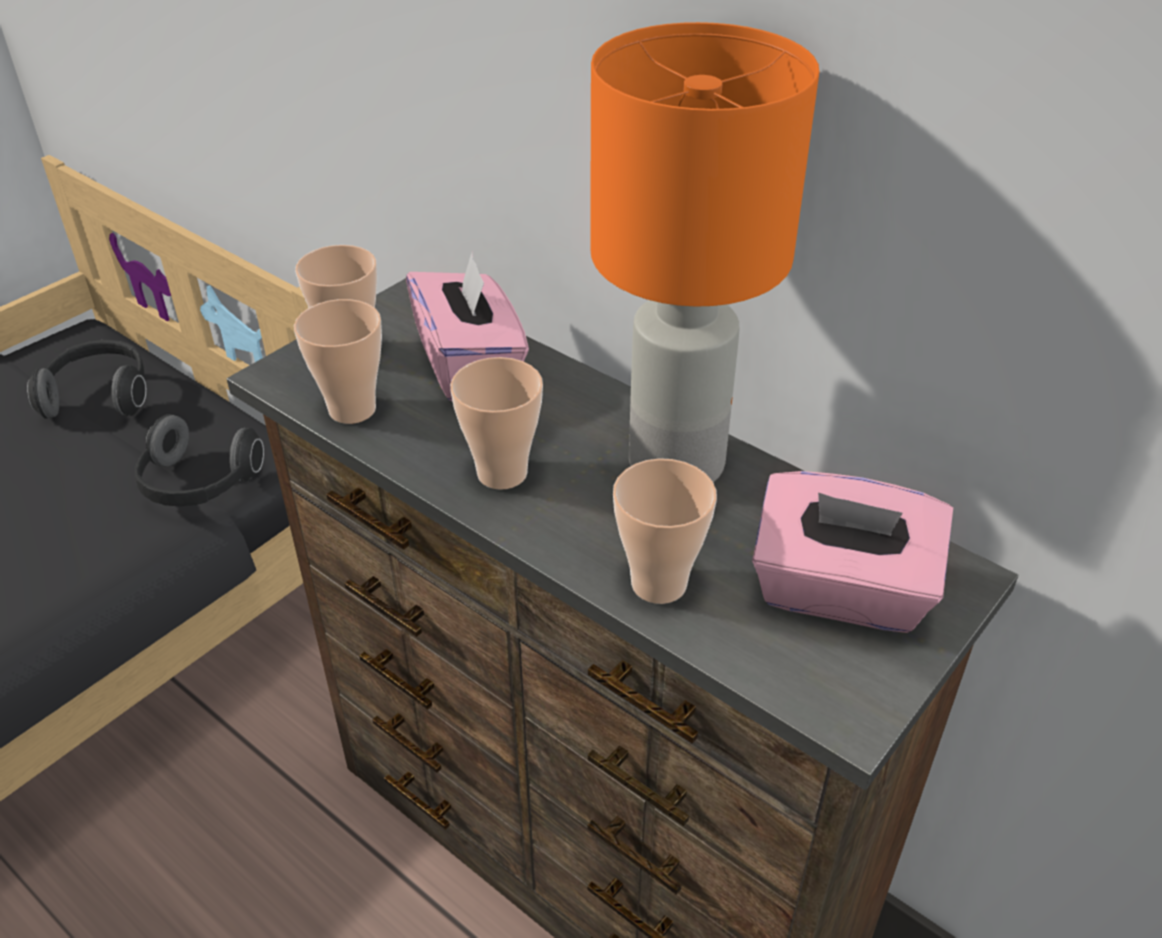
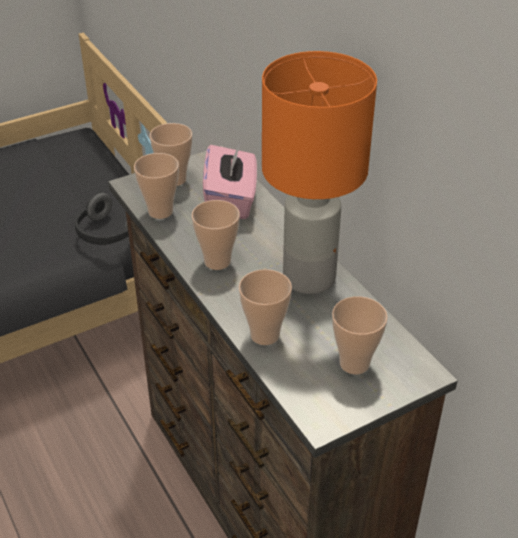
camera: 20 degrees right, 0 degrees up
(100, 396) = (76, 173): headphones -> none
(840, 592) = (354, 363): pink tissue box -> cup

